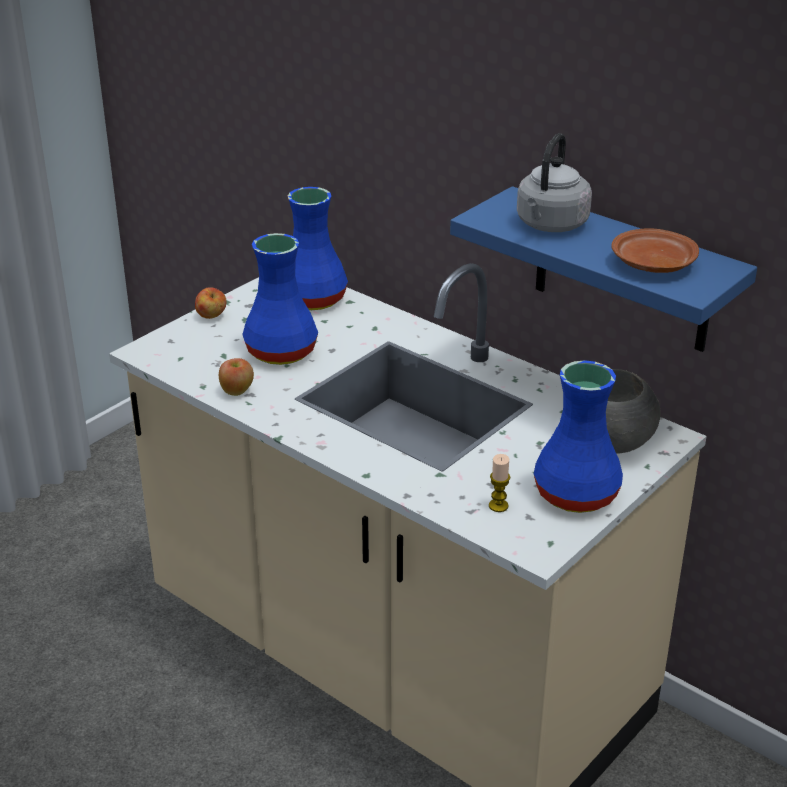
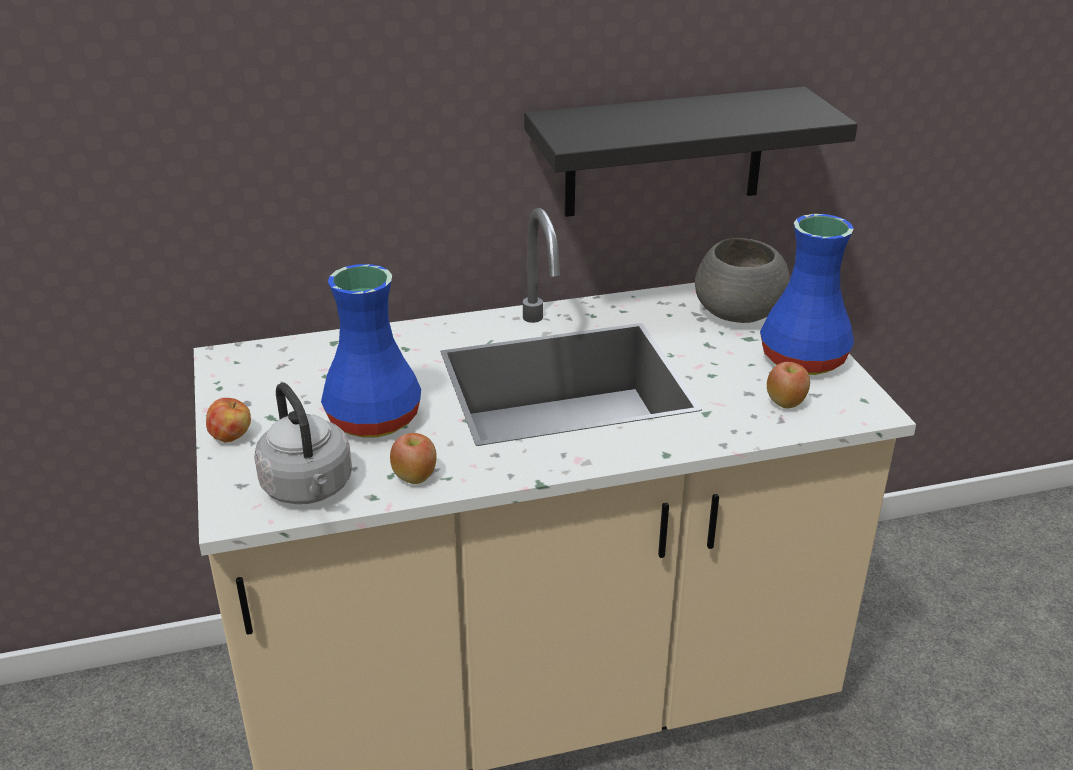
camera: 55 degrees left, 0 degrees up
(312, 300) = (297, 362): blue vase -> none
(498, 506) = (786, 403): candle -> apple
(550, 225) = (632, 122): grey kettle -> grey kettle (309, 489)
(622, 271) = (665, 152): blue shelf -> black shelf
(652, 264) = (758, 113): brown plate -> none

